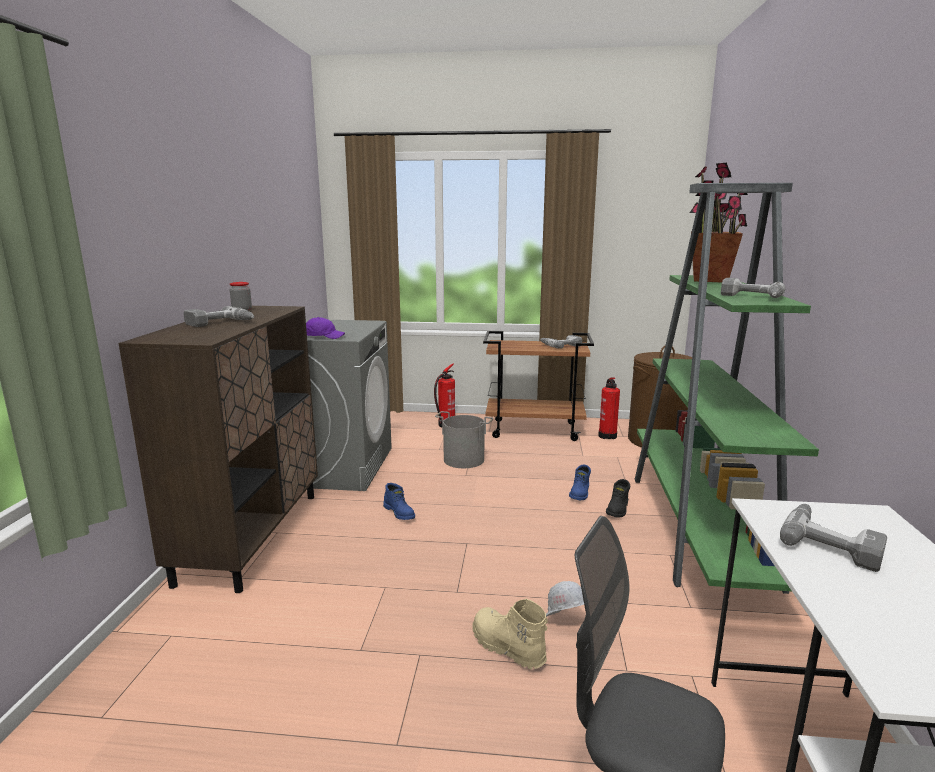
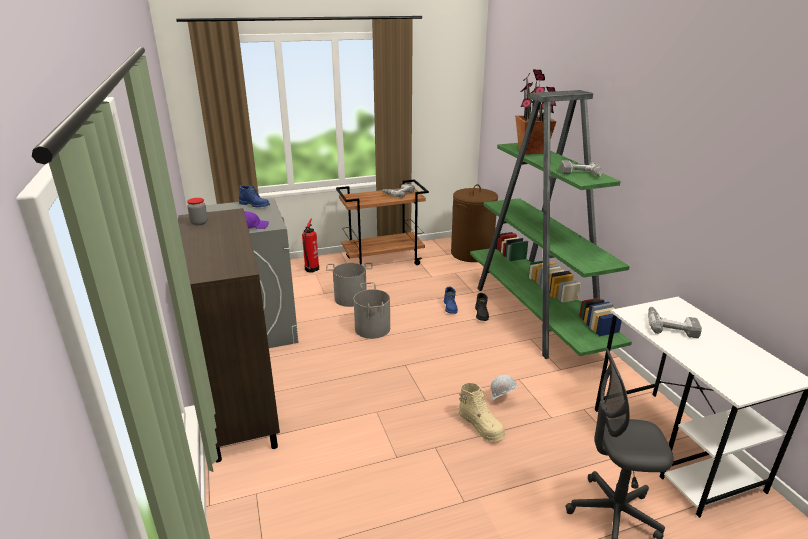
camera: 25 degrees left, 10 degrees up
(221, 323) = (215, 244): power drill -> none
(400, 513) = (339, 354): blue boot -> blue boot (255, 205)
(461, 495) = (372, 328): none -> grey bucket
(507, 647) = (481, 426): beige boot -> beige boot turned 150 degrees counterclockwise
(607, 435) = (436, 255): fire extinguisher -> none

